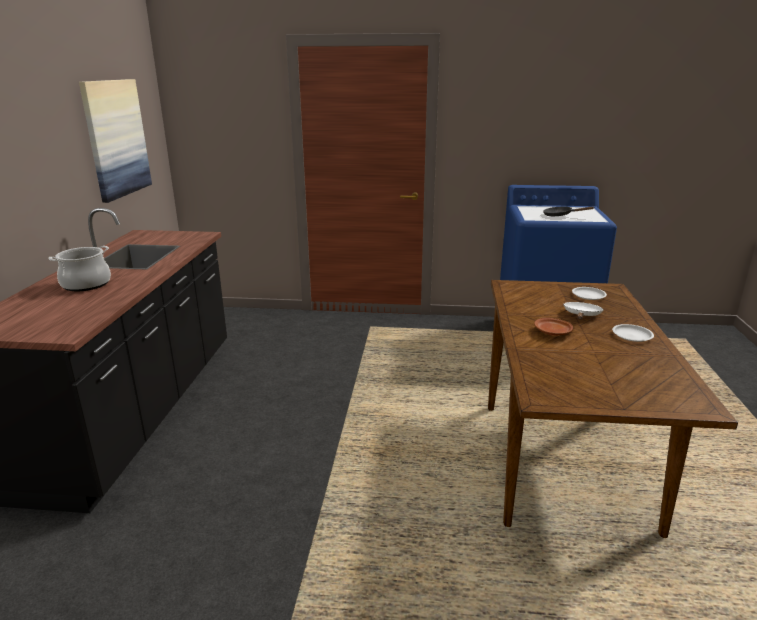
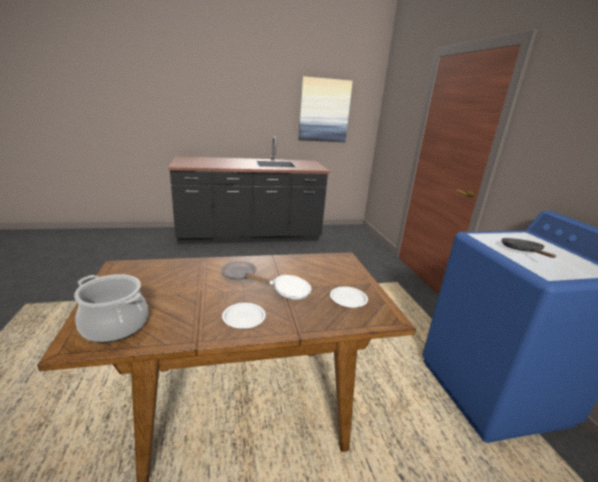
camera: 70 degrees right, 0 degrees up
(86, 284) = (233, 162): cooking pot -> cooking pot (115, 325)
(553, 332) = (238, 275): brown plate -> grey plate

